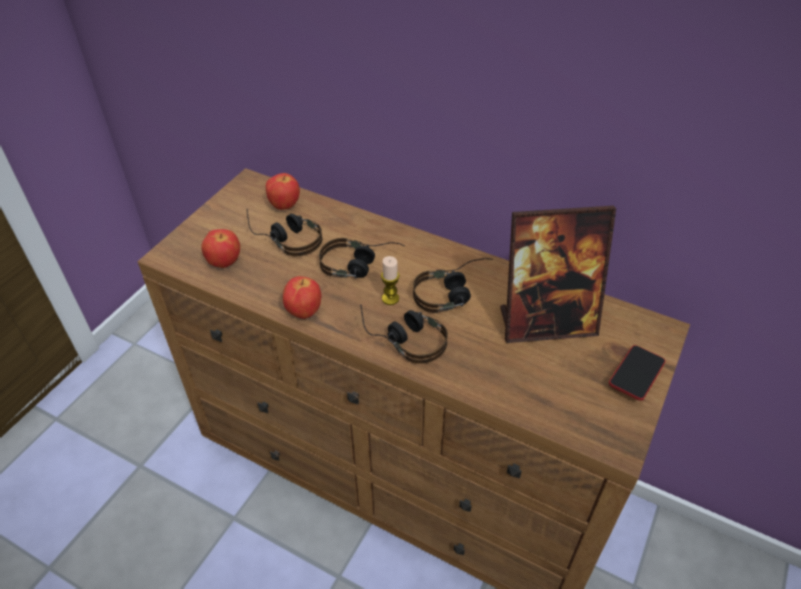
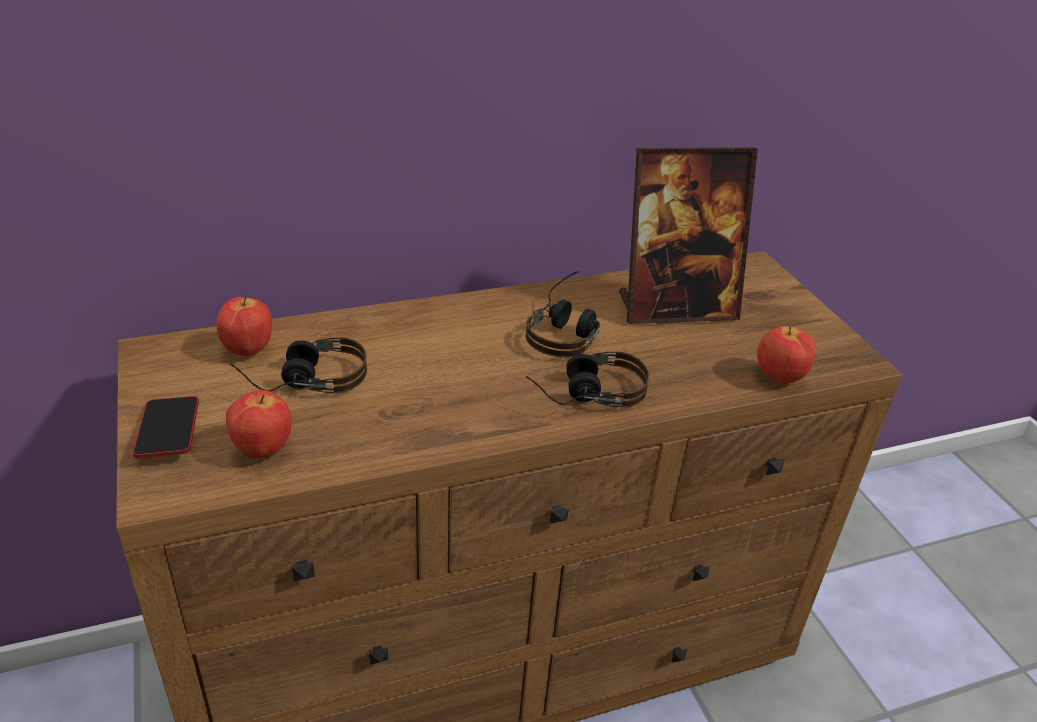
camera: 50 degrees left, 10 degrees down
(303, 312) = (447, 437): apple -> apple (778, 378)
(361, 266) = (439, 358): headphones -> none
(390, 298) = (517, 369): candle -> none
(546, 323) = (676, 308): picture frame -> picture frame turned 45 degrees clockwise
(636, 375) = (791, 306): phone -> phone (168, 432)

